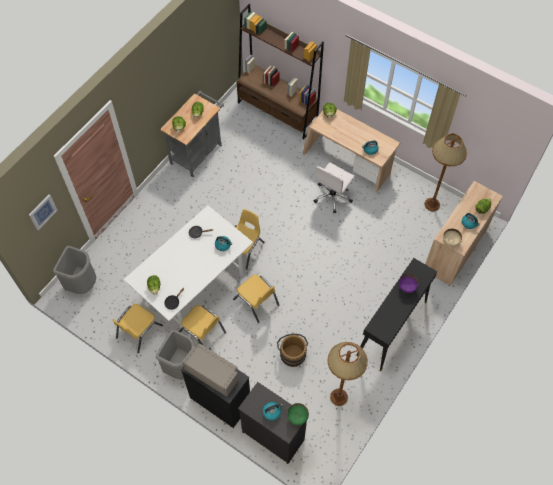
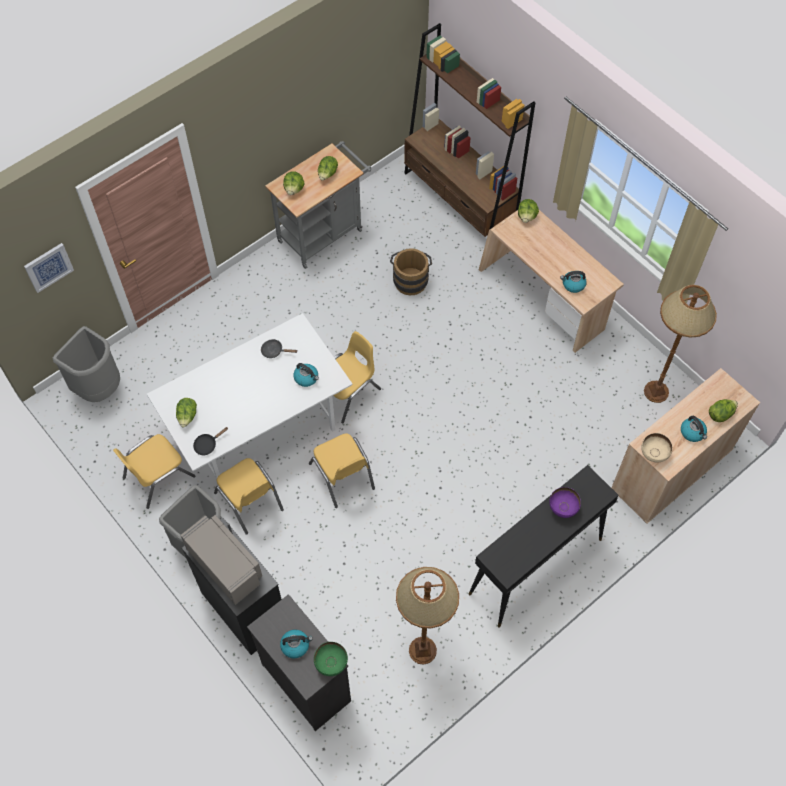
camera: 15 degrees right, 0 degrees up
(292, 353) = (372, 566): brown bucket -> brown bucket (410, 279)
(332, 196) = (505, 344): white office chair -> none

